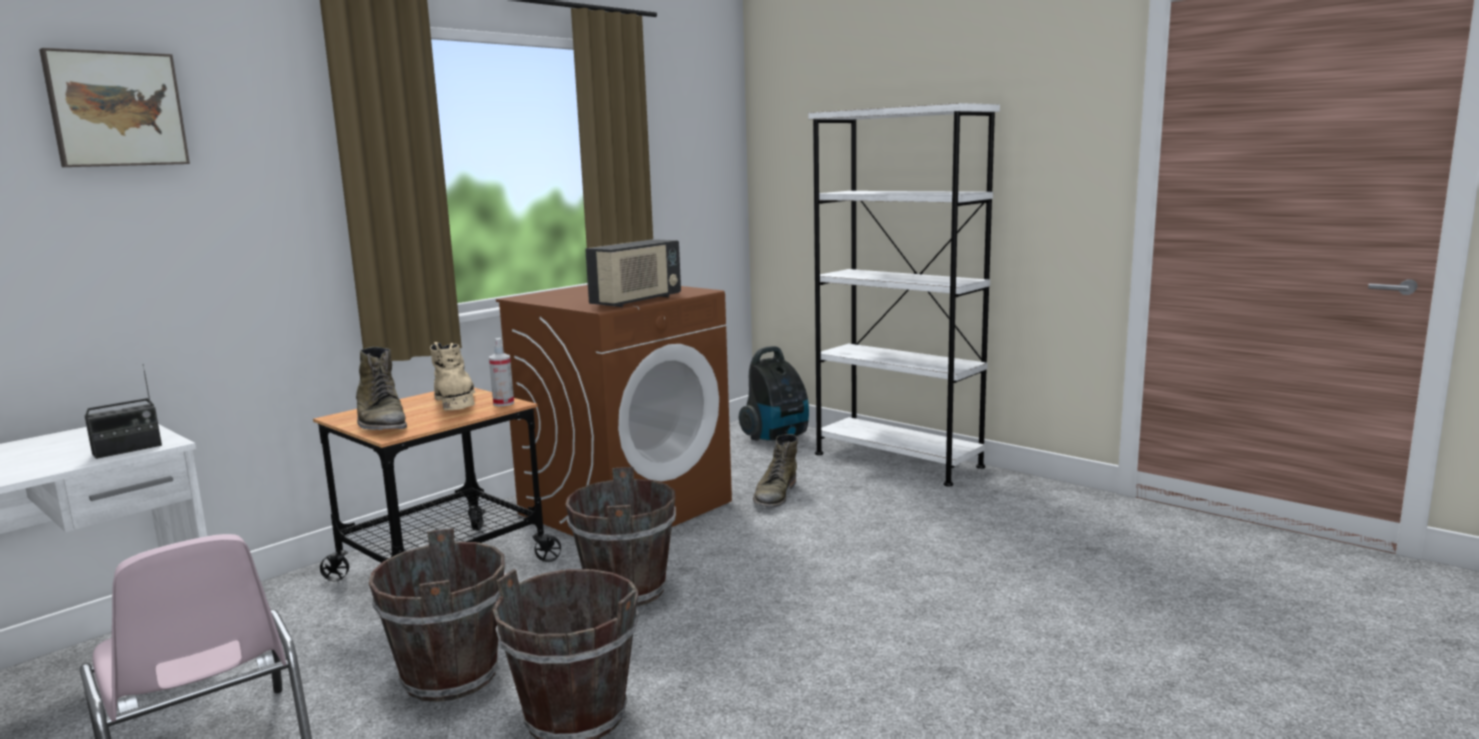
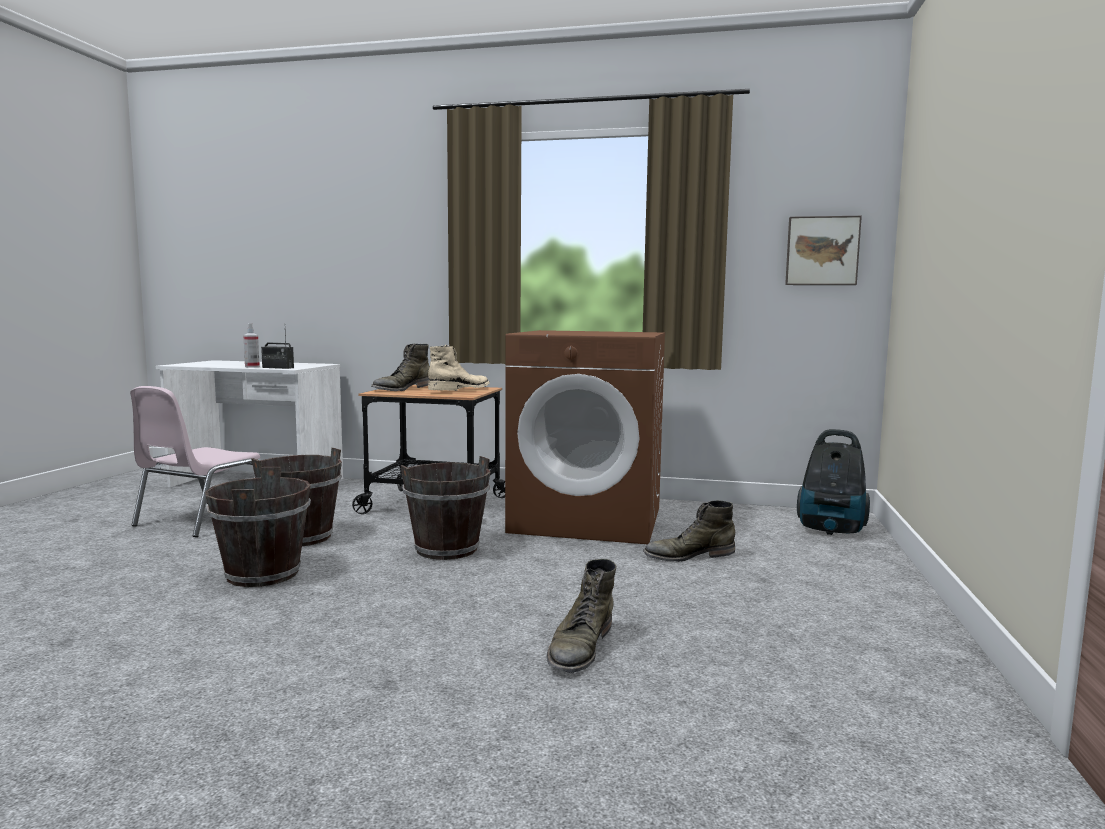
camera: 60 degrees right, 5 degrees down
(116, 109) = (350, 198): picture -> picture (822, 251)
(503, 403) = (464, 394): spray bottle -> spray bottle (252, 366)
(637, 301) = (567, 333): radio -> none
(897, 460) = (879, 585): white bookcase -> none
(928, 579) = (580, 647): none -> green boot

